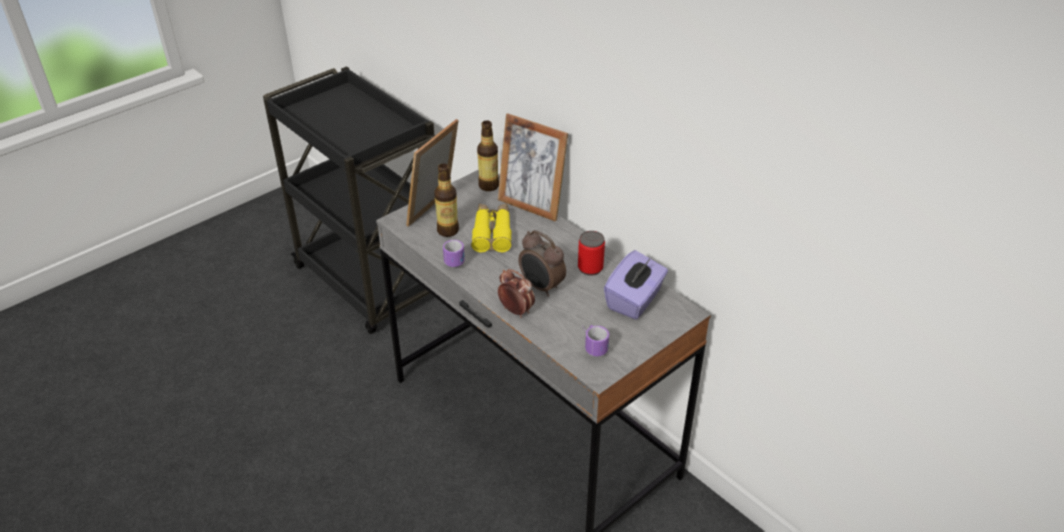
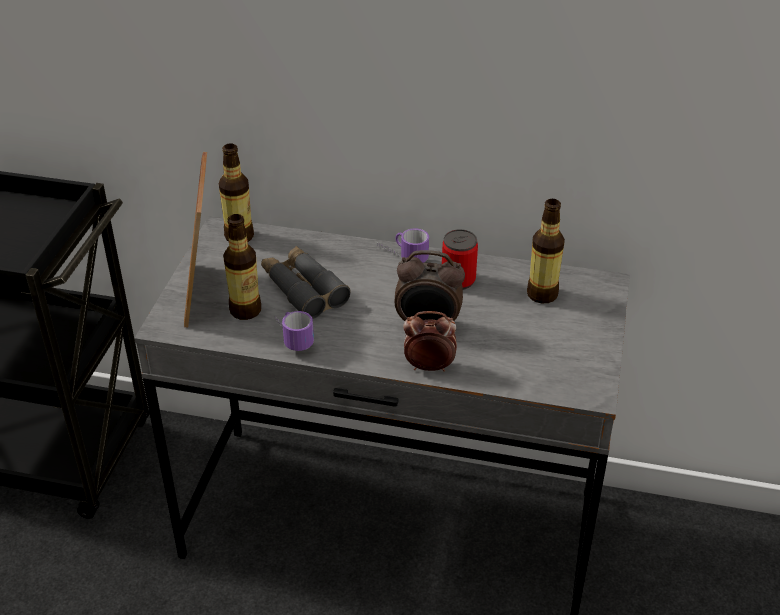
camera: 35 degrees left, 0 degrees up
(492, 233) = (303, 289): yellow binoculars -> grey binoculars
(531, 205) = (316, 238): picture frame -> none
(591, 344) = (550, 363): mug -> mug (401, 257)
(634, 300) = (542, 294): purple tissue box -> bottle

